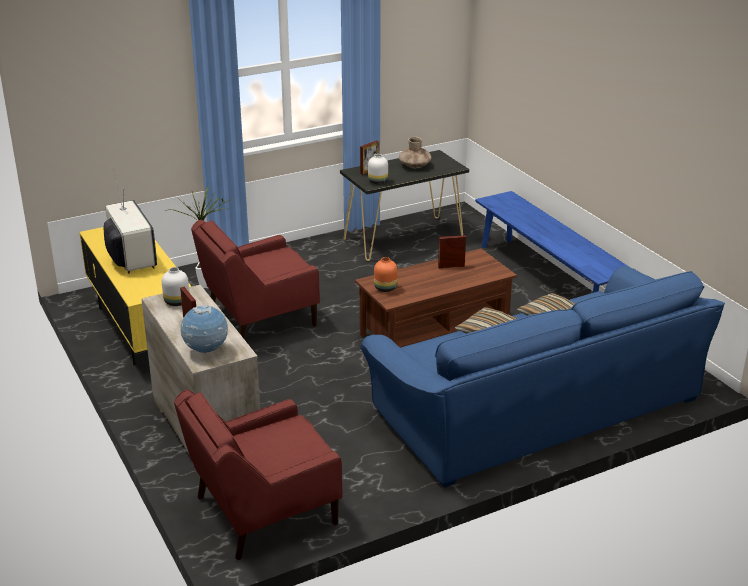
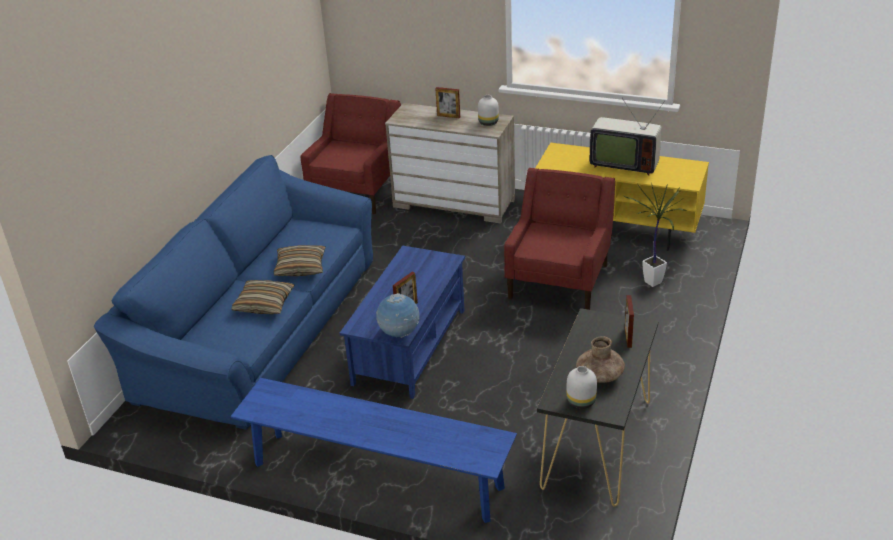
camera: 140 degrees right, 5 degrees up
(206, 351) = (417, 112): globe -> globe (399, 334)
(378, 182) = (591, 326): white vase -> white vase (580, 401)
(385, 288) = (428, 260): orange vase -> none
(434, 333) = (409, 346): brown coffee table -> blue coffee table

